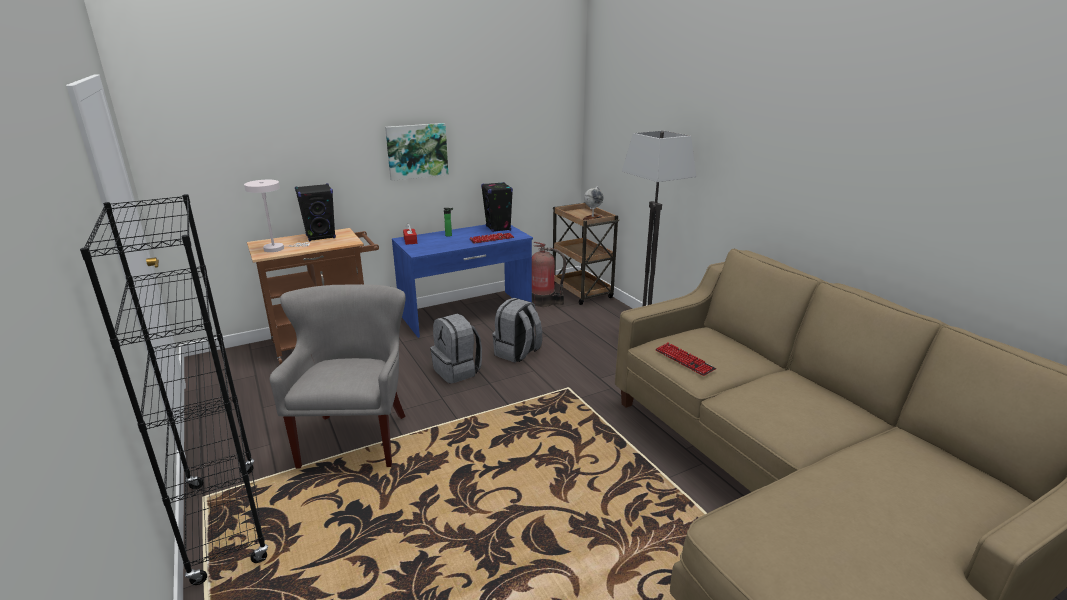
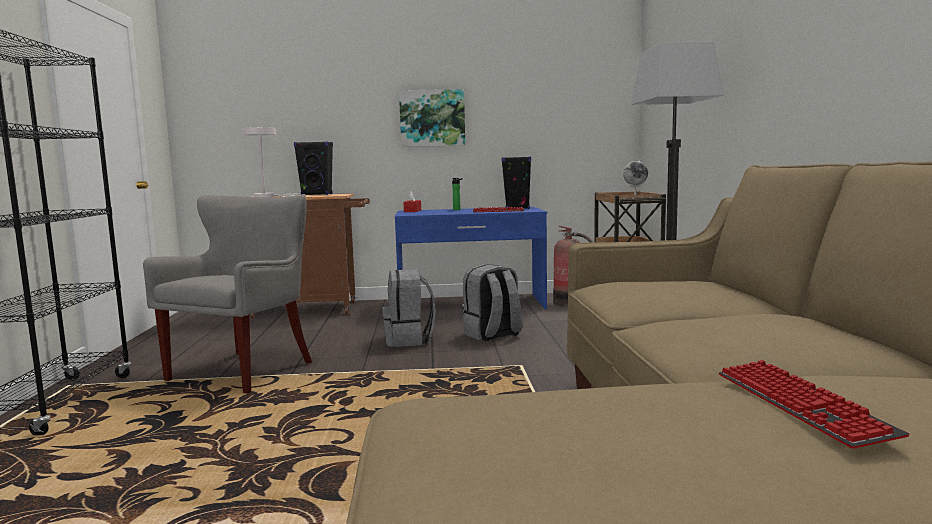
camera: 25 degrees right, 15 degrees down
(684, 360) = (624, 291): keyboard -> keyboard (799, 404)

